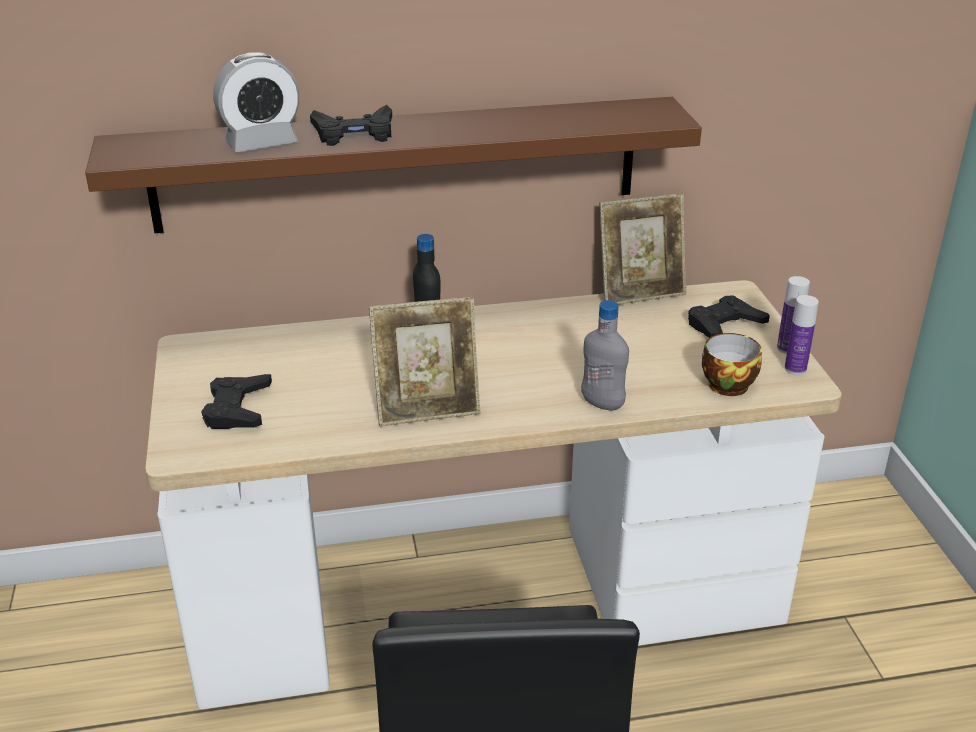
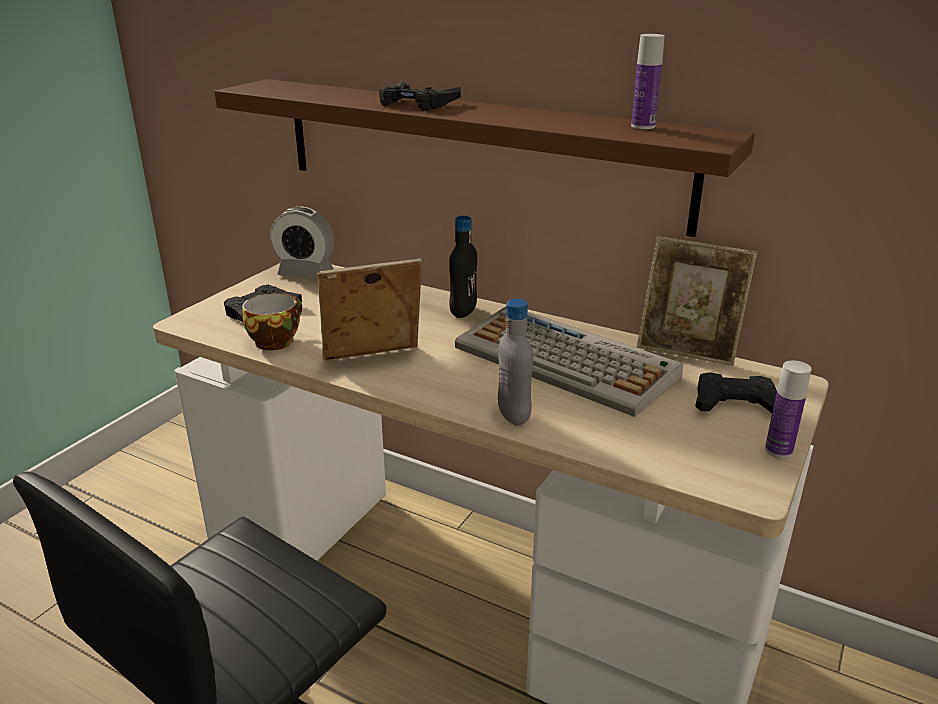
camera: 40 degrees right, 5 degrees down
(262, 143) = (345, 97): alarm clock -> alarm clock (305, 273)
(427, 409) = (373, 361): picture frame -> picture frame turned 135 degrees clockwise
(574, 341) = (567, 361): none -> keyboard
(725, 383) = (659, 451): cup -> cup (275, 340)
(795, 368) = (759, 471): bottle -> bottle (643, 126)

